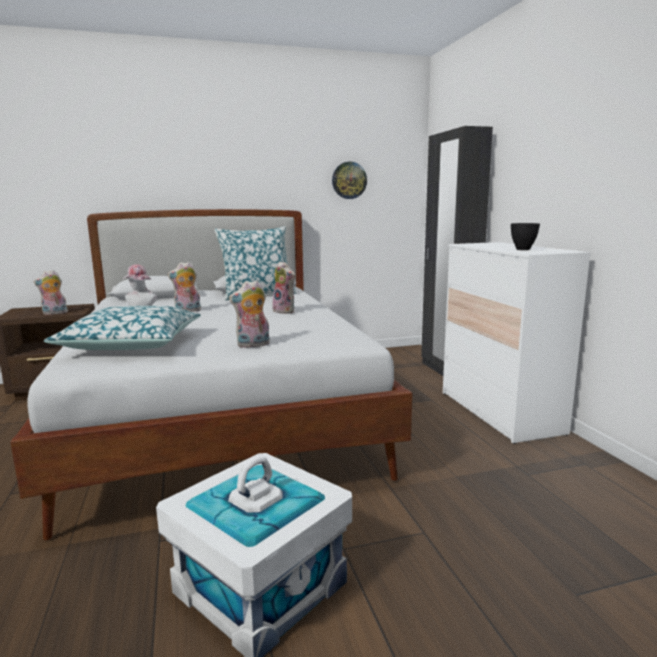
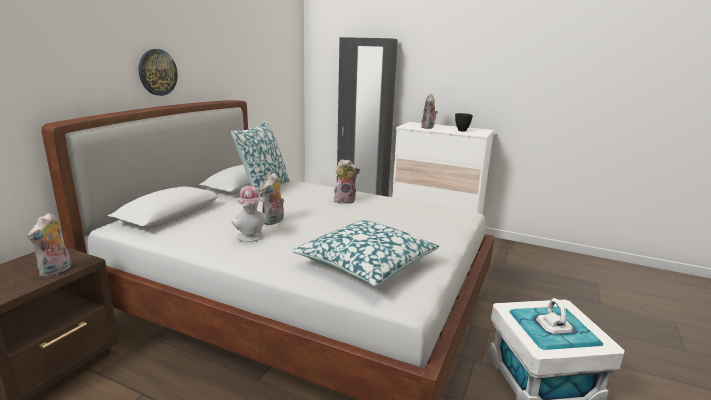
camera: 50 degrees left, 5 degrees up
(253, 345) = (429, 234): plush toy -> plush toy (428, 127)
(349, 180) = (264, 68): wall clock -> wall clock (157, 72)

